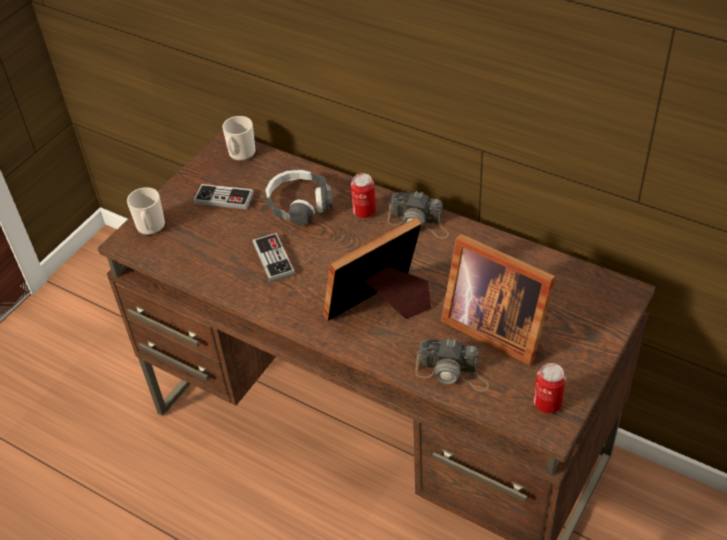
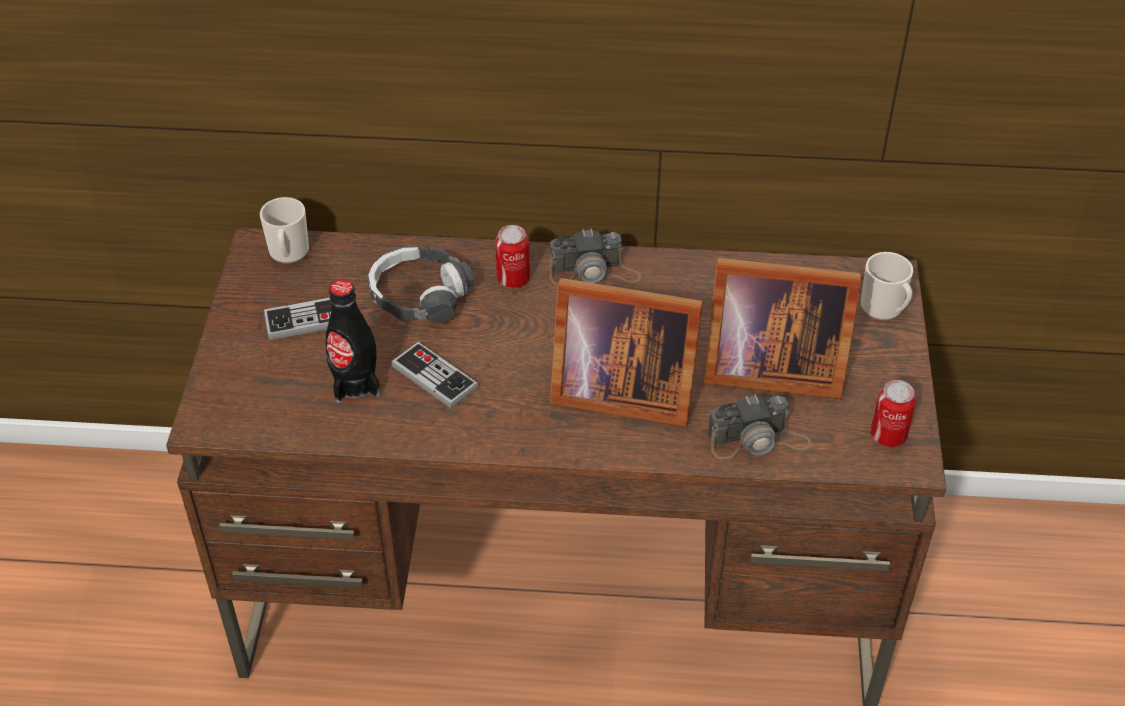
camera: 30 degrees left, 0 degrees up
(150, 227) = (228, 392): mug -> mug (884, 309)
(225, 246) = (355, 383): none -> black bottle
(382, 306) = (618, 390): picture frame -> picture frame turned 105 degrees counterclockwise

